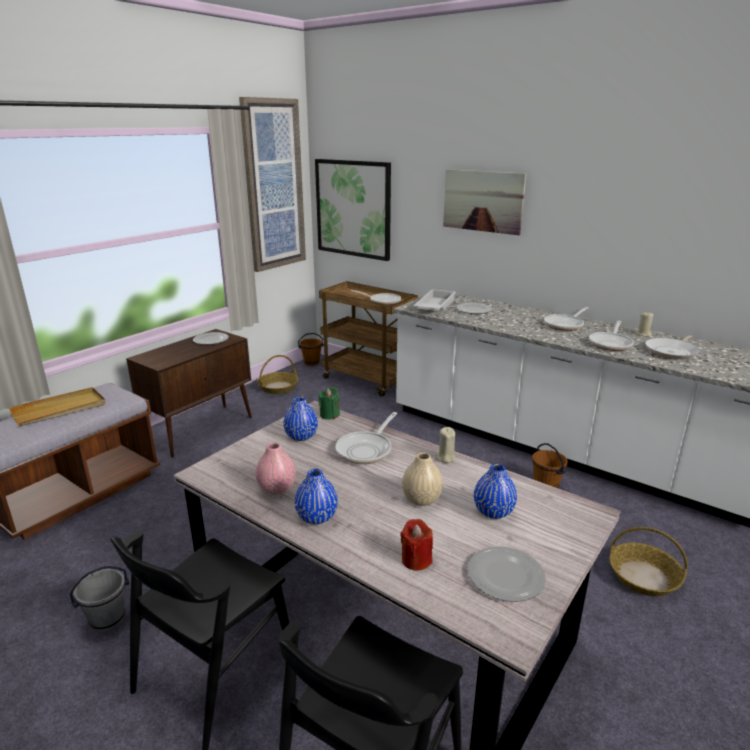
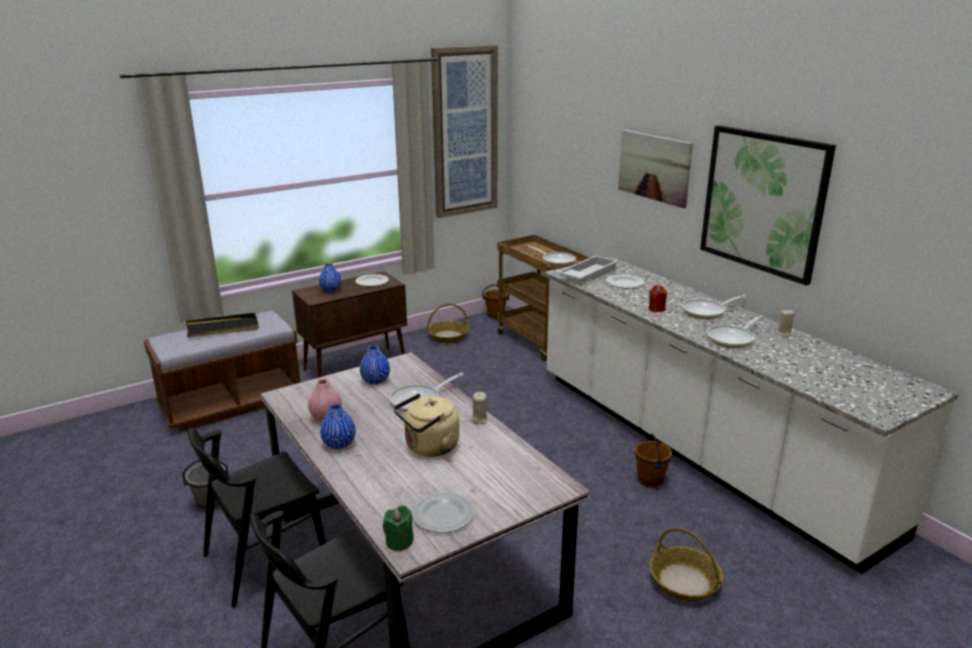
camera: 20 degrees right, 0 degrees up
(60, 409) = (223, 328): beige tray -> black tray
(329, 415) = (413, 366): green candle -> green candle (399, 542)
(353, 209) = (544, 160): picture -> picture (763, 202)
(416, 560) = (386, 489): red candle -> red candle (656, 309)
(421, 499) = (429, 448): beige vase -> beige kettle
(493, 511) = (478, 469): blue vase -> blue vase (331, 290)
(672, 351) = (792, 357): frying pan -> none

